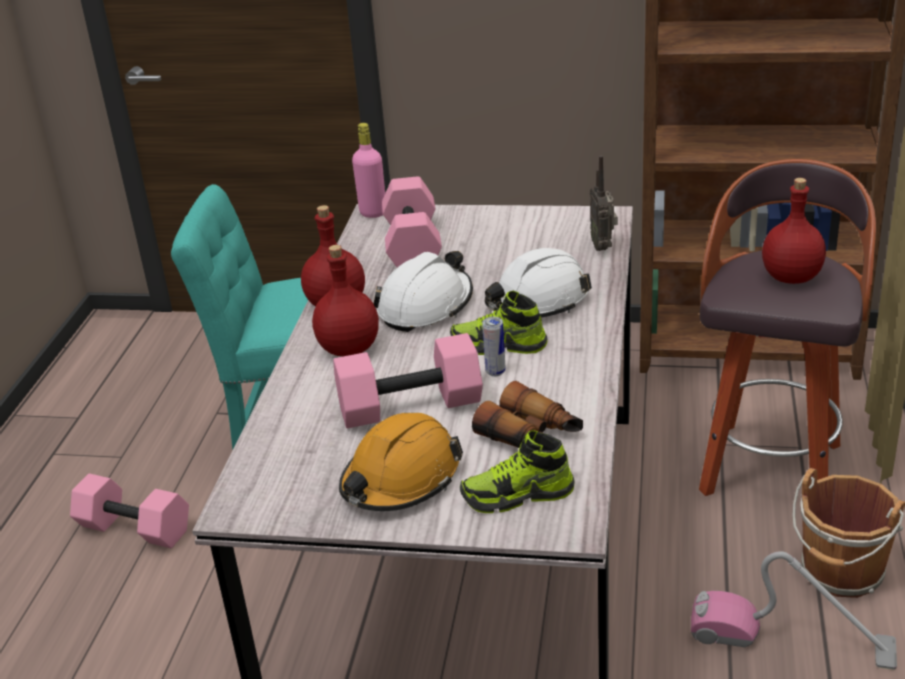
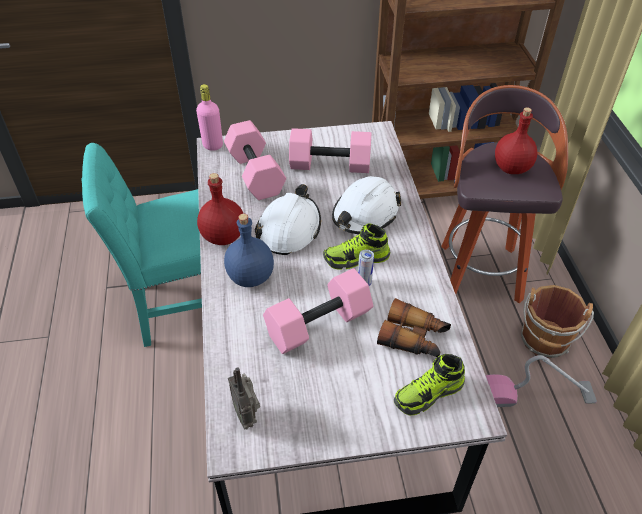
camera: 20 degrees left, 15 degrees up
(136, 528) = (83, 395): pink dumbbell -> pink dumbbell (331, 164)
(347, 348) = (249, 277): red bottle -> blue bottle
(400, 480) = (341, 395): orange hard hat -> none
(603, 246) = (388, 159): radio -> radio (247, 415)

